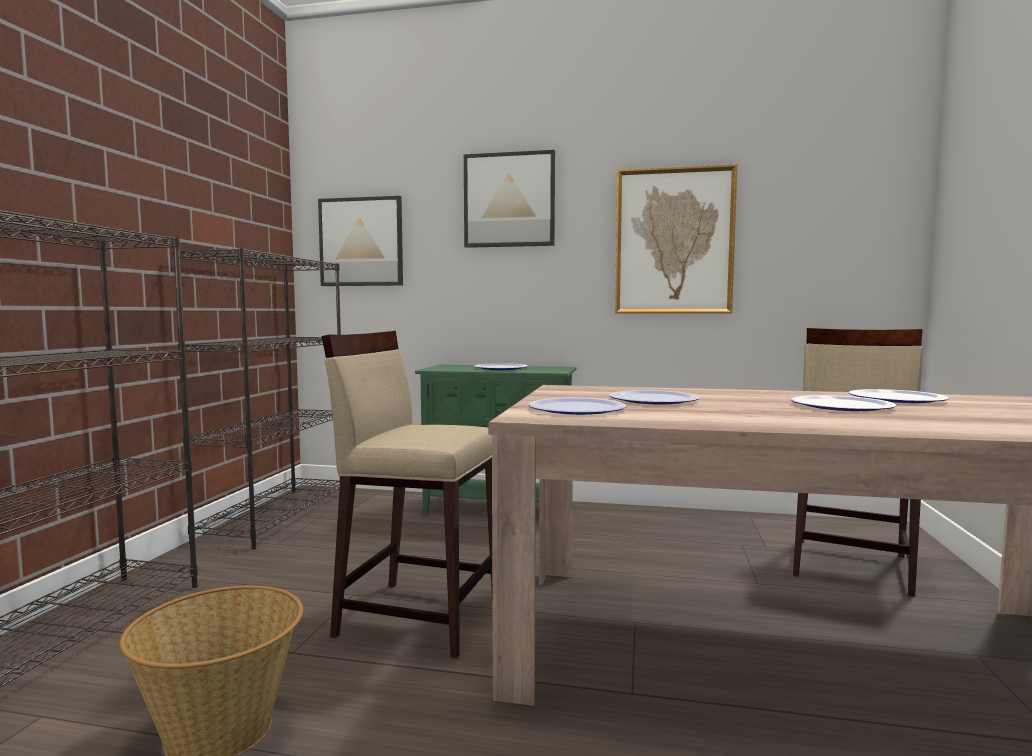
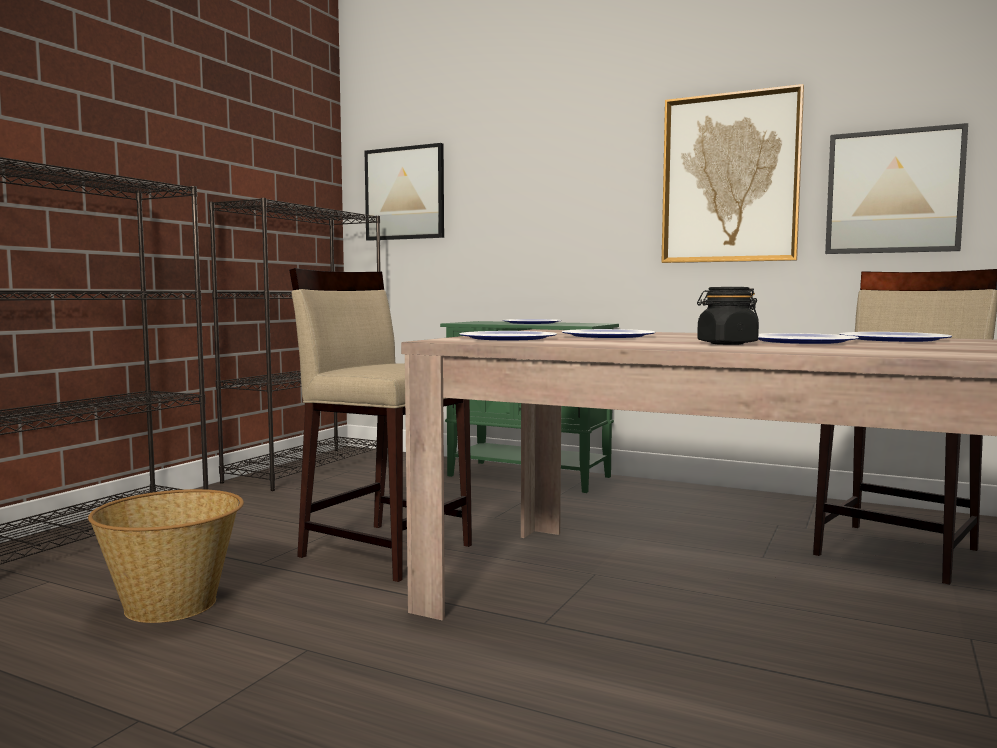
camera: 15 degrees right, 0 degrees up
(509, 200) = (551, 141): picture -> picture (893, 192)
(798, 414) = (726, 343): none -> black jar

